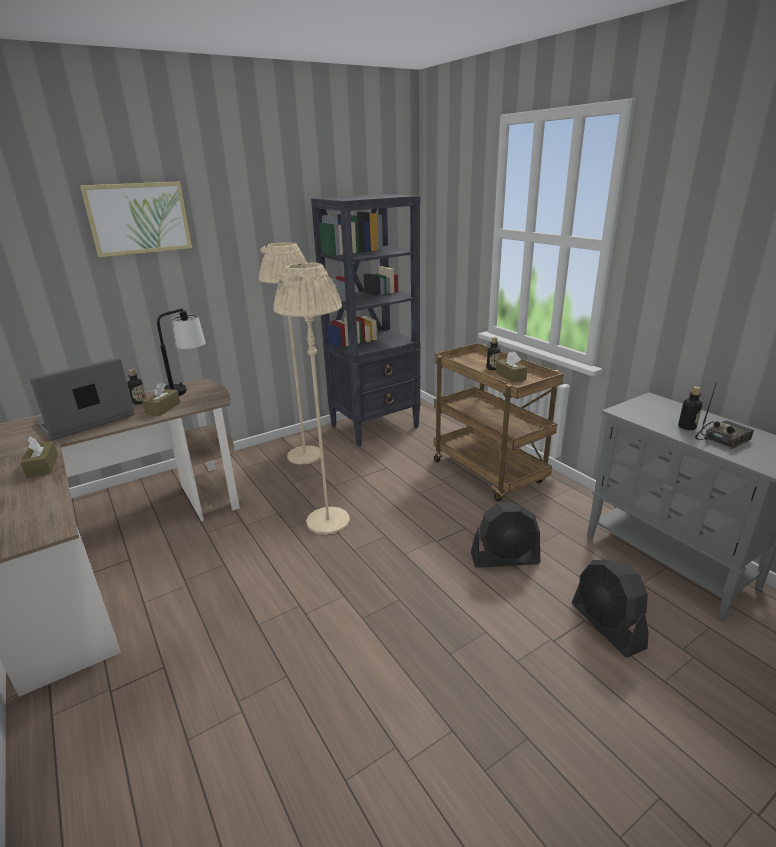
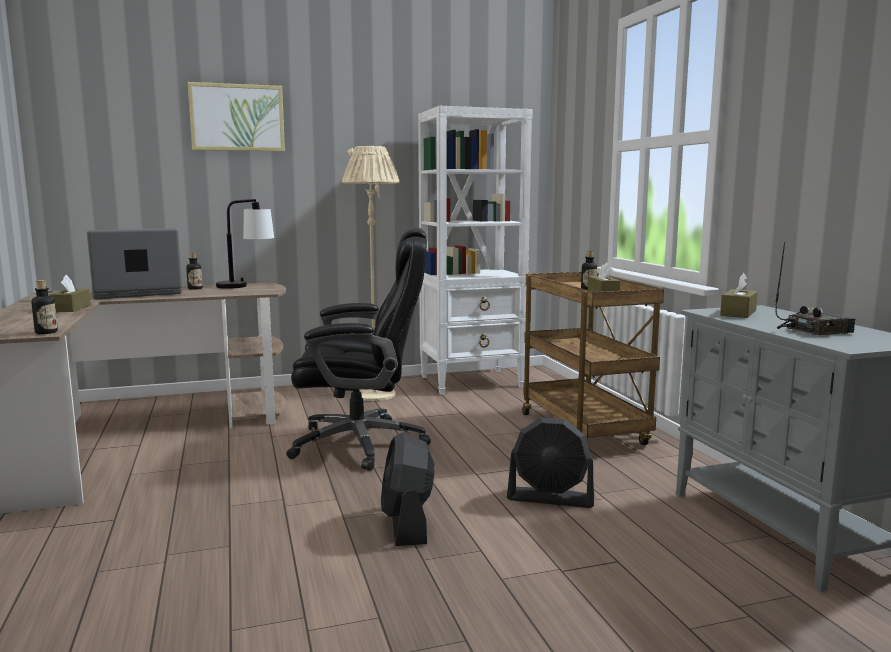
camera: 15 degrees right, 15 degrees down
(163, 408) = (212, 292): brown tissue box -> brown tissue box (738, 313)
(328, 521) = (362, 444): beige floor lamp -> black office chair
(375, 426) = (472, 382): black bookcase -> white bookcase
(607, 626) = (644, 570): black fan -> black fan (407, 524)
(687, 427) = (777, 323): bottle -> bottle (46, 332)

